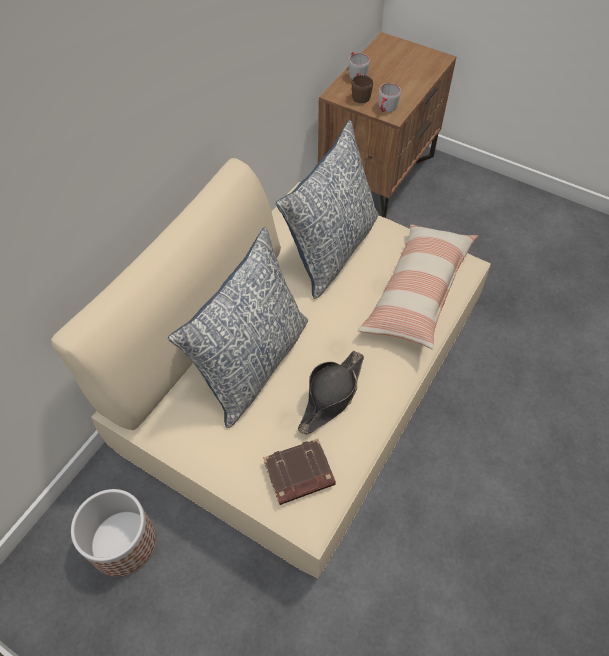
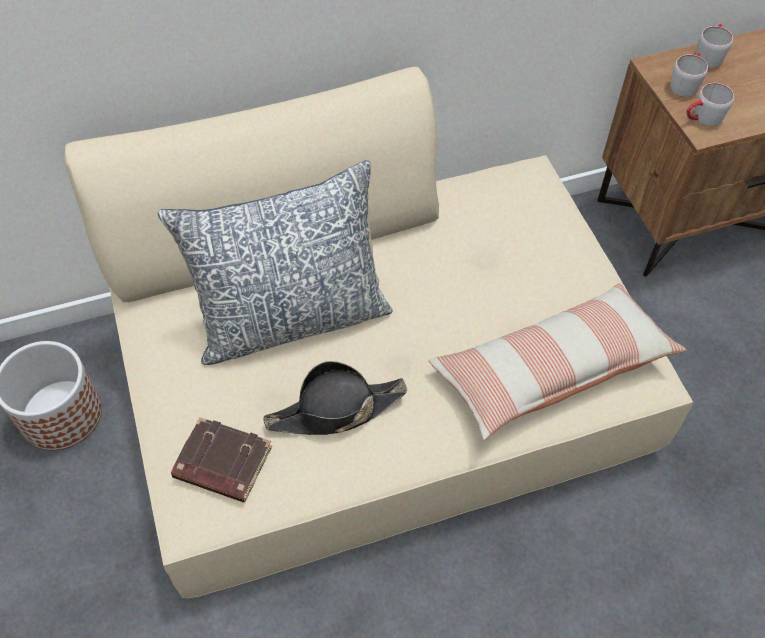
camera: 40 degrees right, 0 degrees up
(332, 249) = (500, 253): pillow -> none
(359, 95) = (685, 83): brown mug -> grey mug

